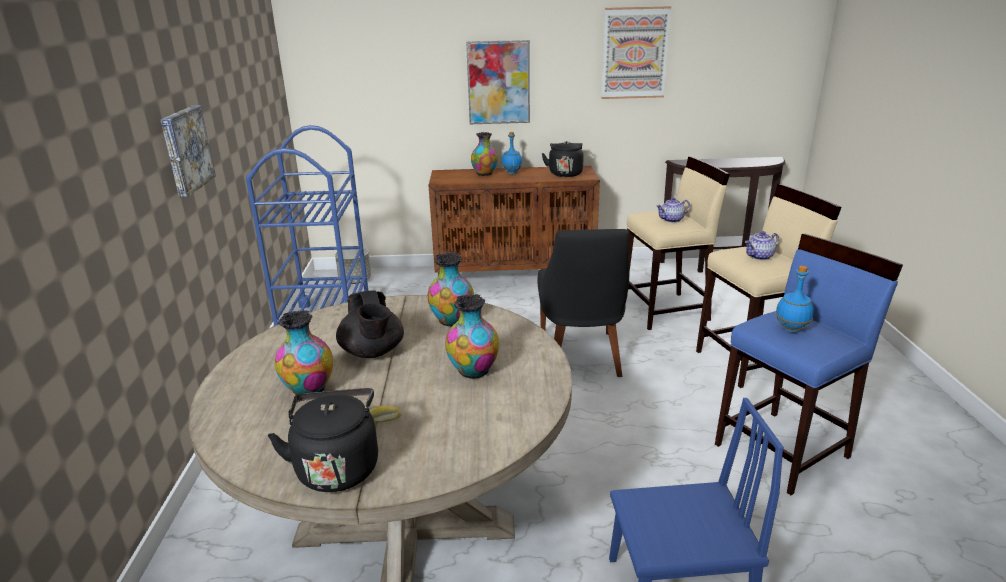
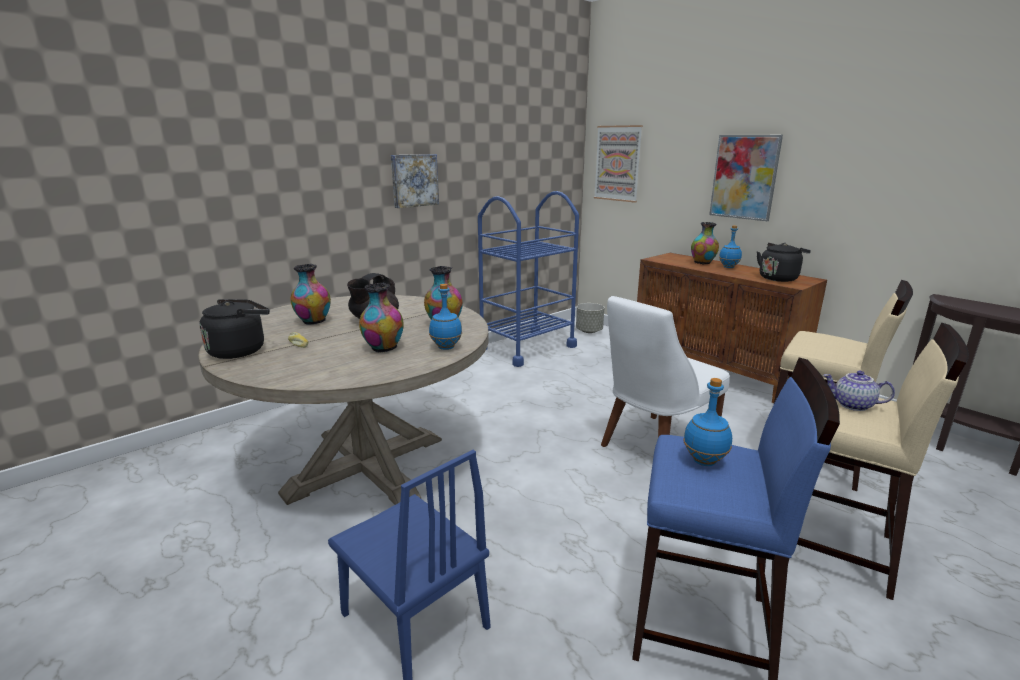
camera: 50 degrees right, 5 degrees down
(519, 340) = (445, 347): none -> blue bottle
(580, 357) = (654, 446): black chair -> white chair
(634, 53) = (911, 154): picture -> picture (617, 163)
(672, 220) = (830, 346): teapot -> none

